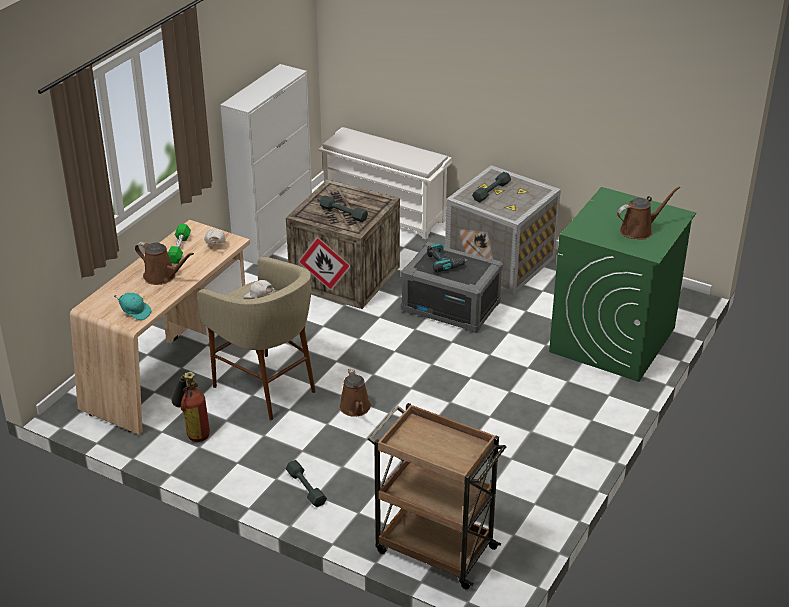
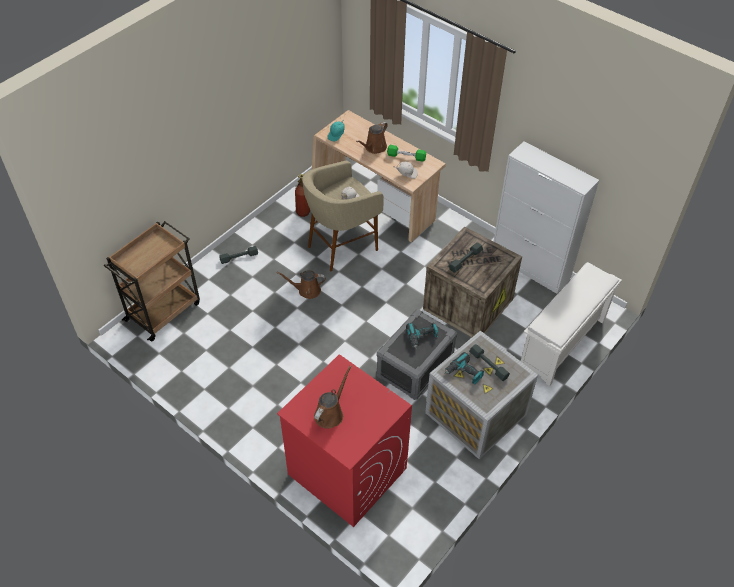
camera: 100 degrees right, 15 degrees up
(509, 204) = (464, 373): none -> power drill
(612, 340) = (346, 471): green washing machine -> red washing machine
(639, 230) = (330, 413): brown watering can -> brown watering can turned 135 degrees counterclockwise

